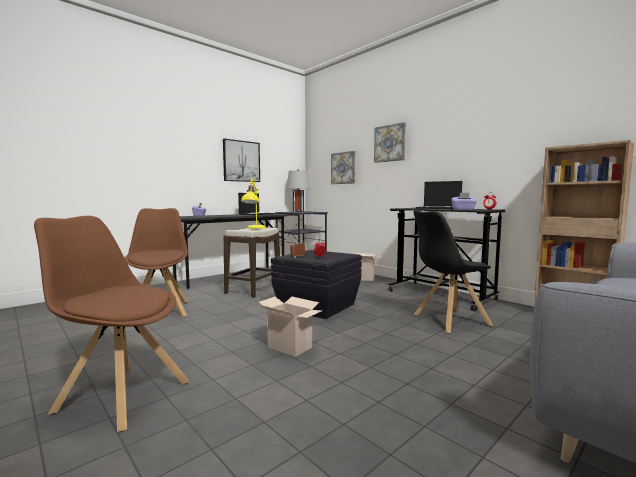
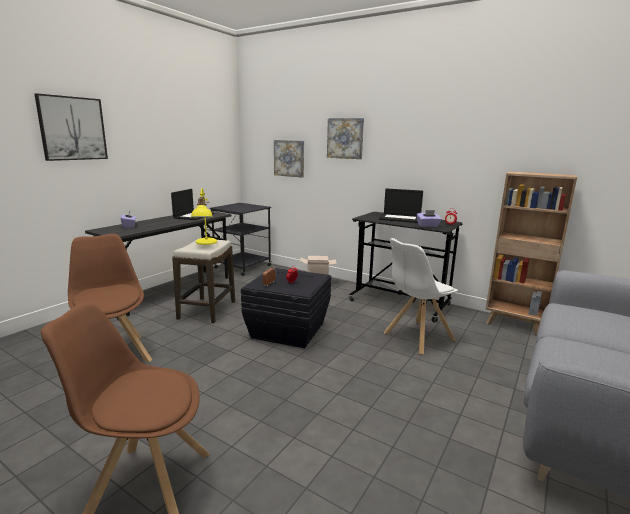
camera: 15 degrees left, 10 degrees up
(241, 161) = (169, 151): picture -> picture (72, 128)
(291, 347) = (288, 392): cardboard box -> none
(298, 211) = (236, 206): grey table lamp -> none
(448, 320) = (416, 337): black chair -> white chair

